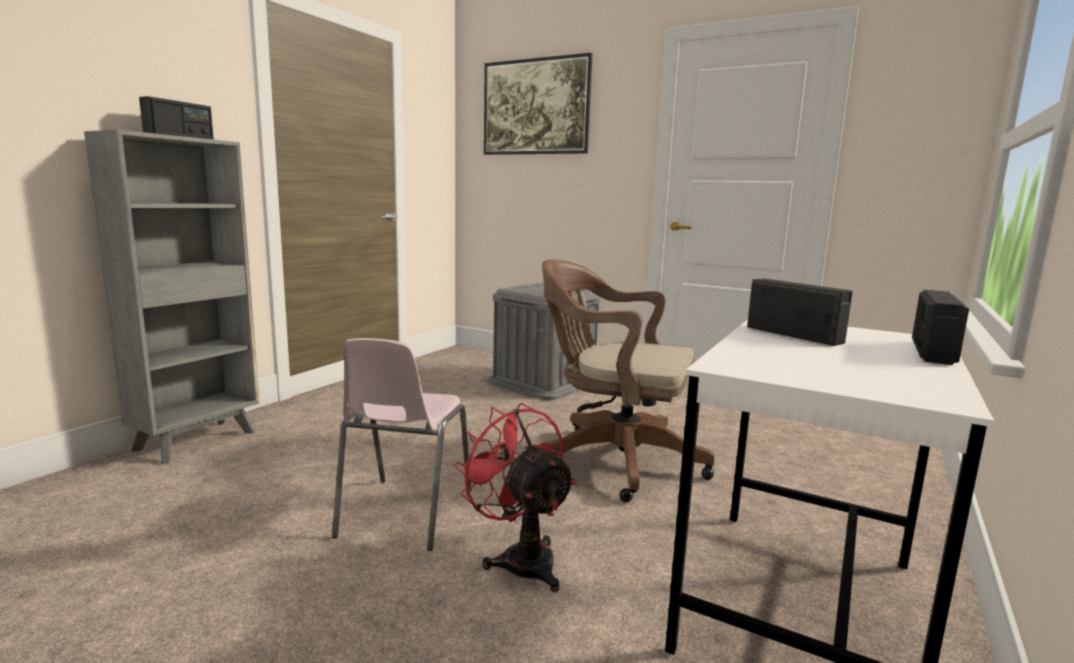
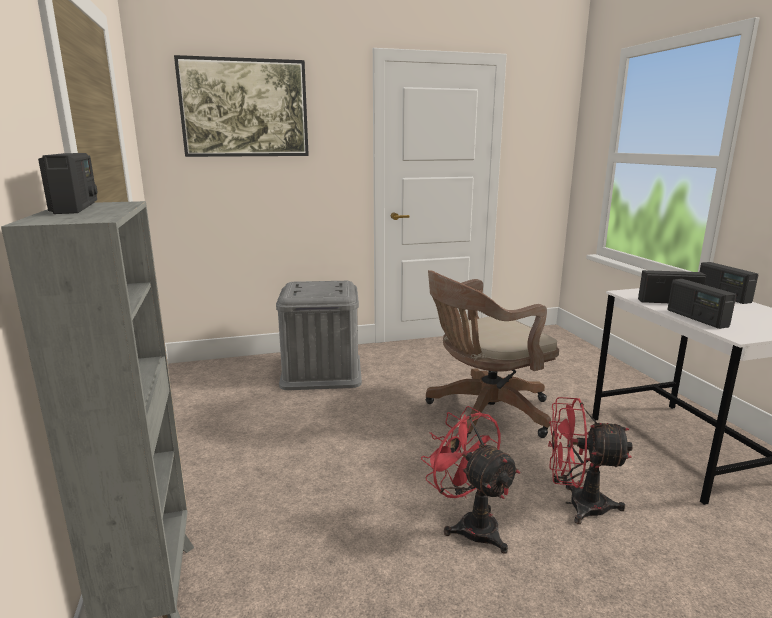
camera: 45 degrees left, 5 degrees up
(403, 513) = (470, 524): pink chair -> red fan
(751, 348) = (696, 318): none -> radio

